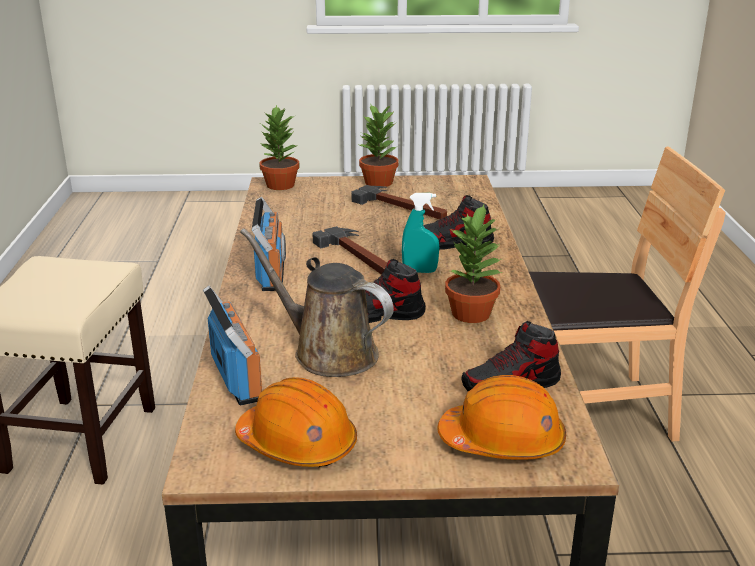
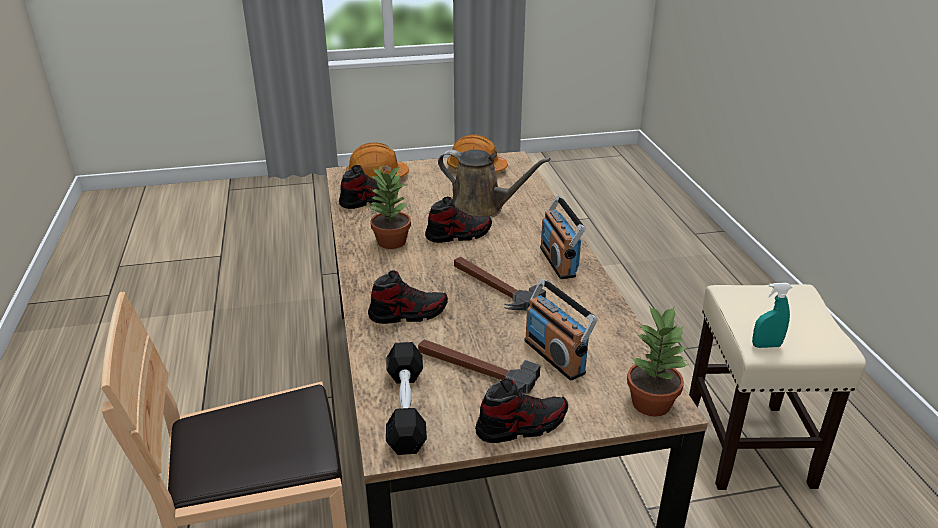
camera: 170 degrees right, 5 degrees up
(237, 379) = (526, 191): radio -> radio (555, 356)
(379, 183) = (521, 426): potted plant -> shoe
(419, 271) = (436, 276): turquoise spray bottle -> turquoise spray bottle (766, 345)
(459, 194) = (406, 408): none -> black dumbbell

